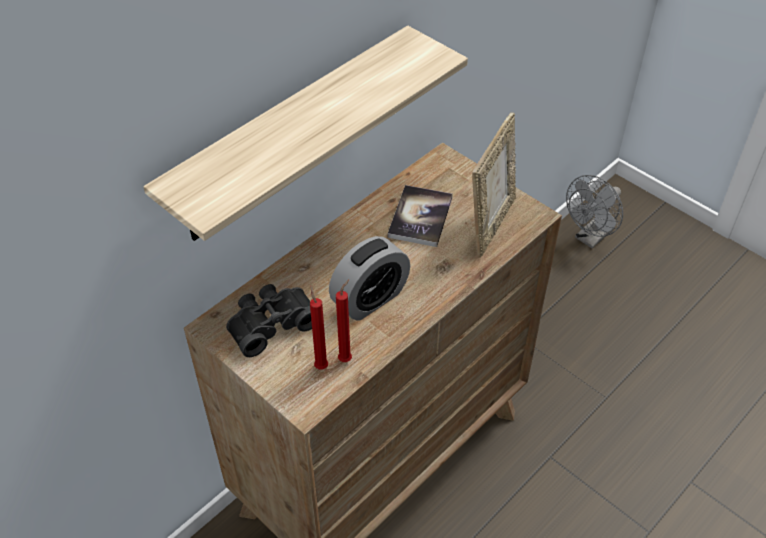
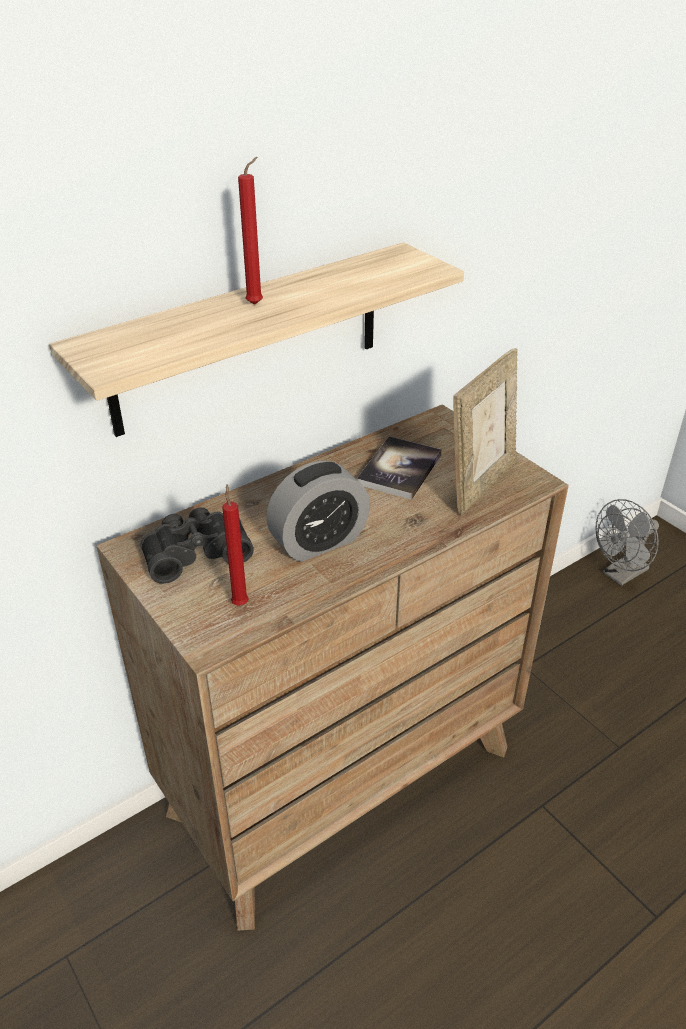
camera: 10 degrees right, 10 degrees down
(346, 358) = (273, 599): red candle -> red candle (257, 303)

